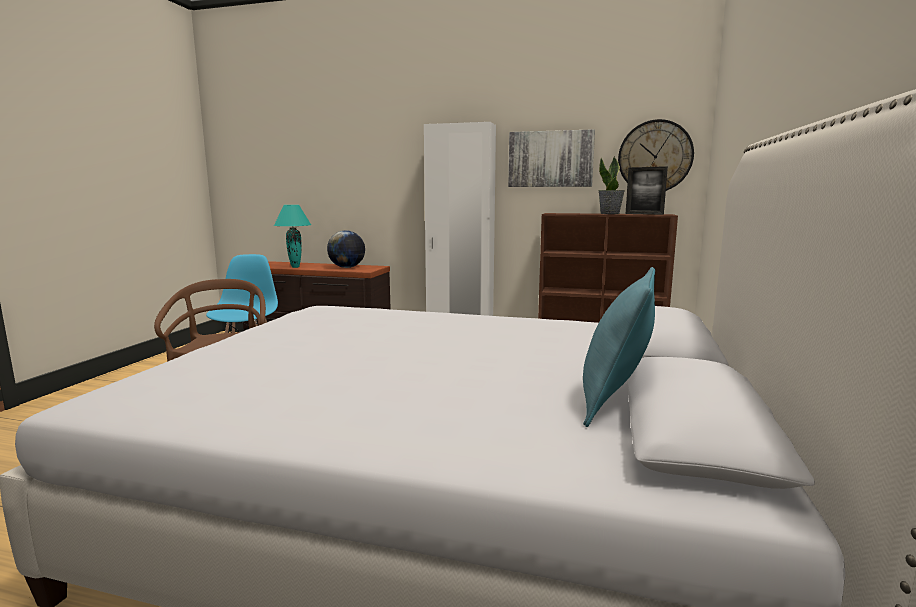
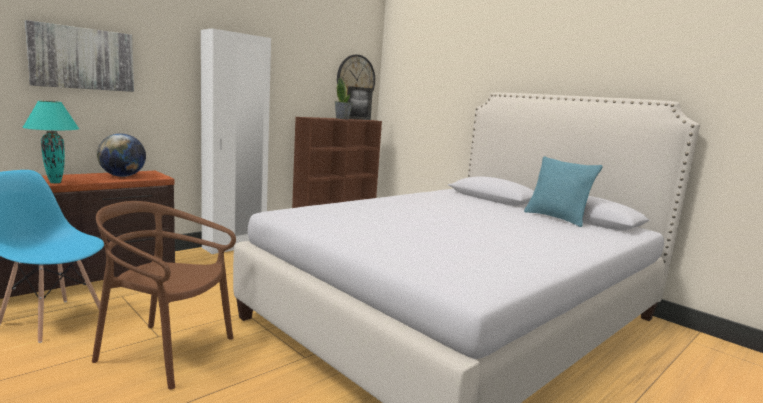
camera: 60 degrees left, 0 degrees up
(550, 159) = (296, 73): picture -> picture (82, 58)

